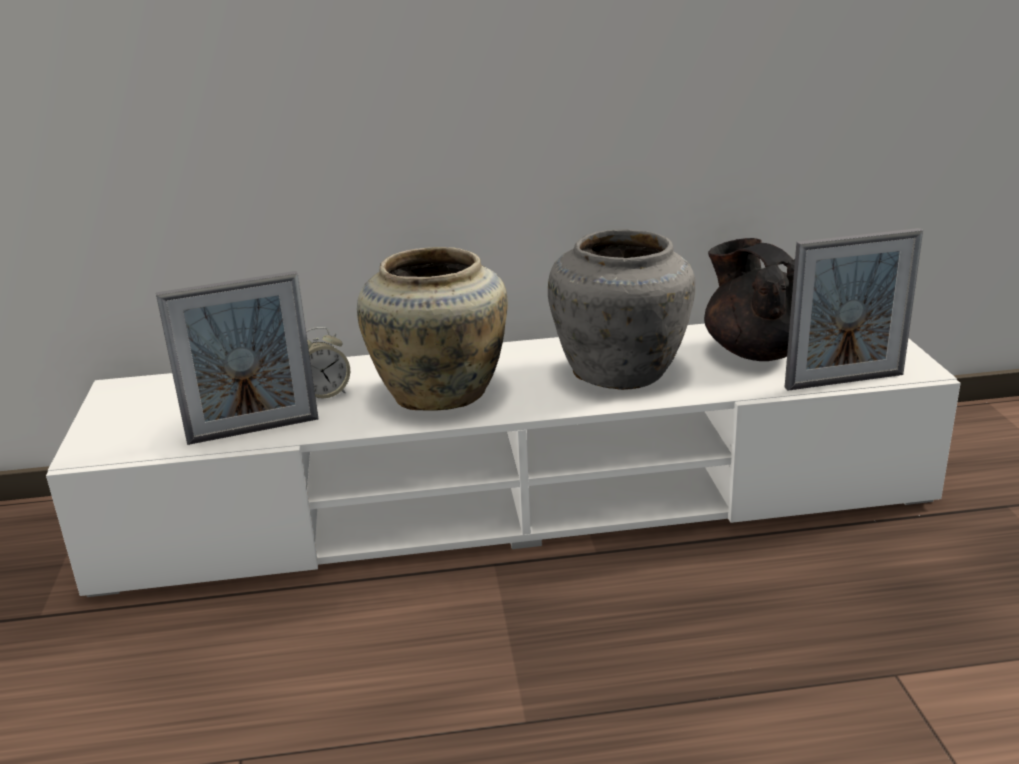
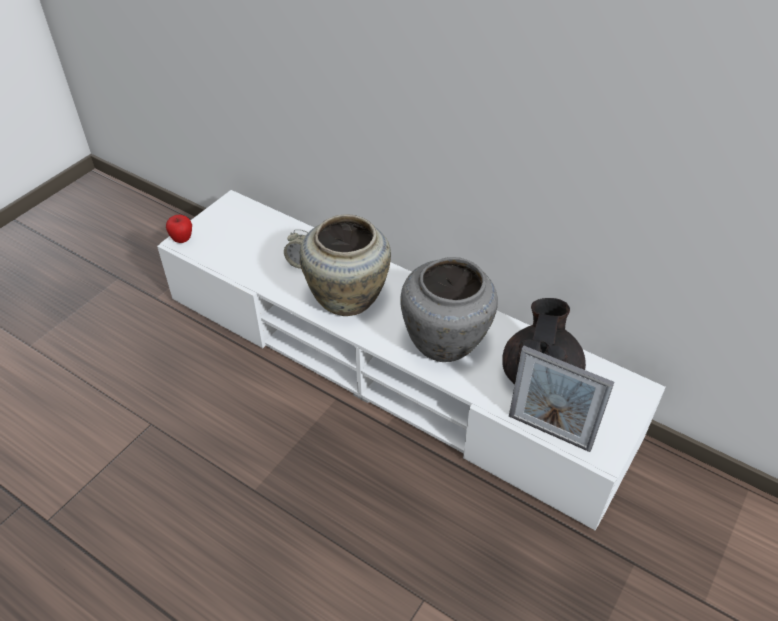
camera: 40 degrees right, 20 degrees up
(86, 450) = (182, 239): none -> apple
(253, 430) = (249, 269): picture frame -> none

